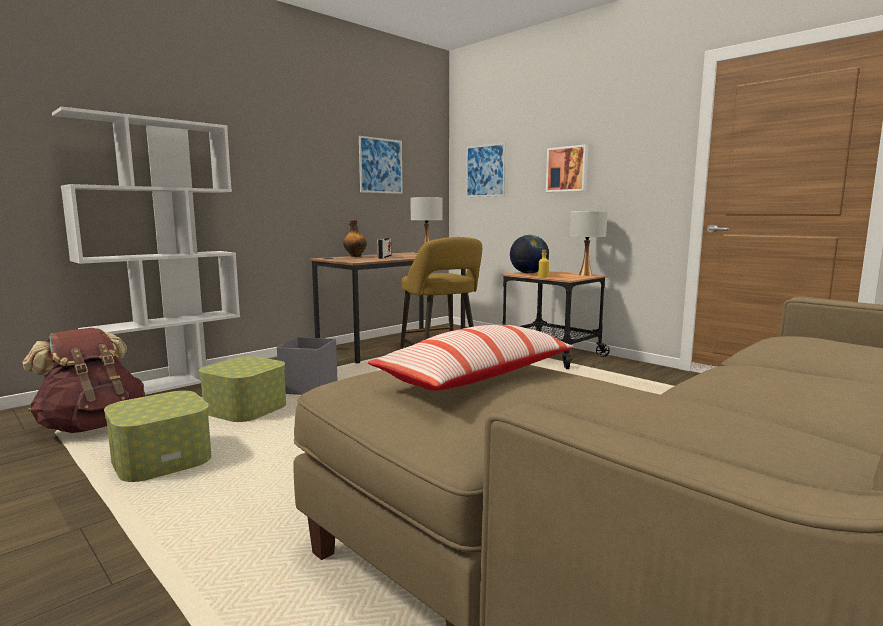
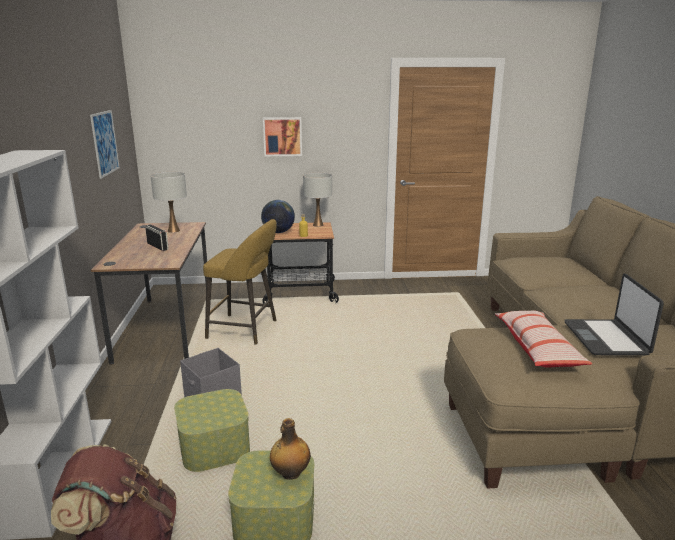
camera: 50 degrees left, 10 degrees up
(355, 256) = (120, 251): bottle -> bottle (290, 474)
(485, 171) = (187, 133): picture -> none
(618, 404) = (606, 338): none -> laptop

